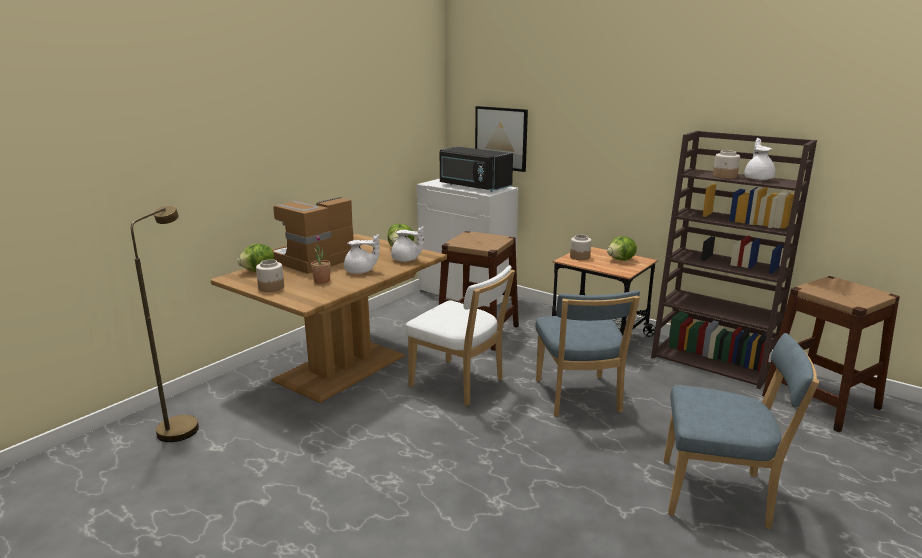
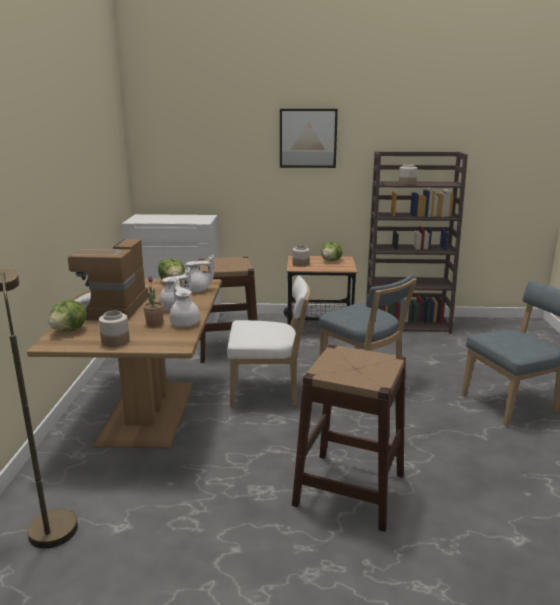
camera: 35 degrees left, 0 degrees up
(473, 187) = (179, 219): black microwave -> none
(501, 138) = (193, 171): picture -> picture (308, 138)
(758, 179) = (428, 183): white teapot -> white teapot (185, 322)
(820, 402) = (488, 331): brown stool -> brown stool (350, 489)

